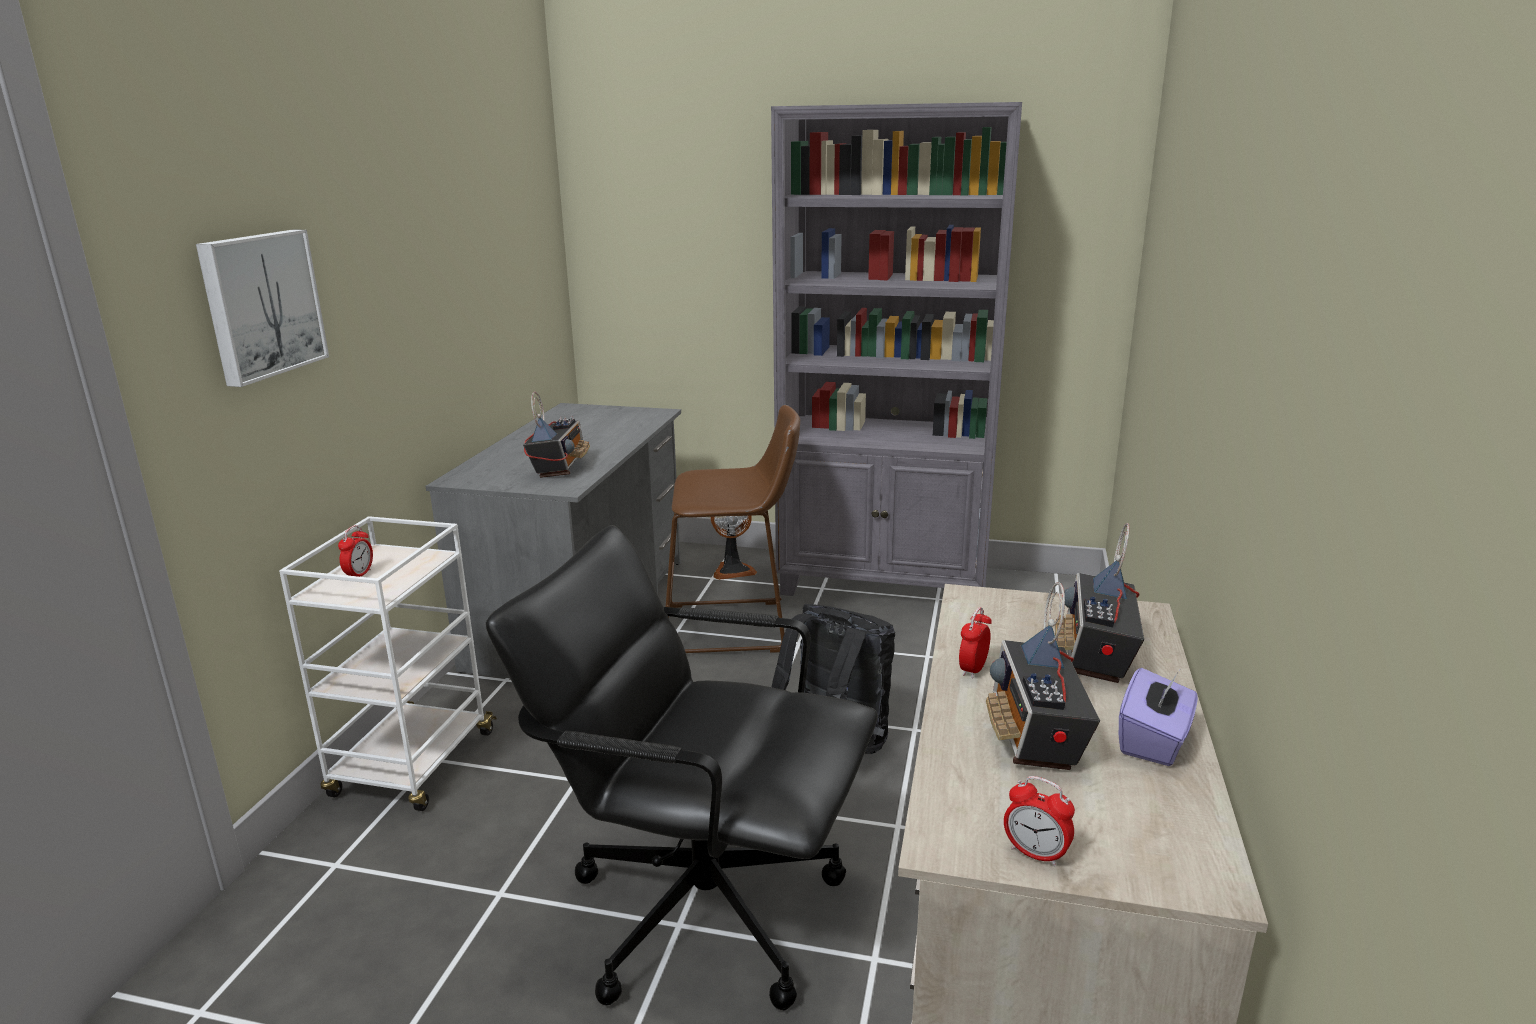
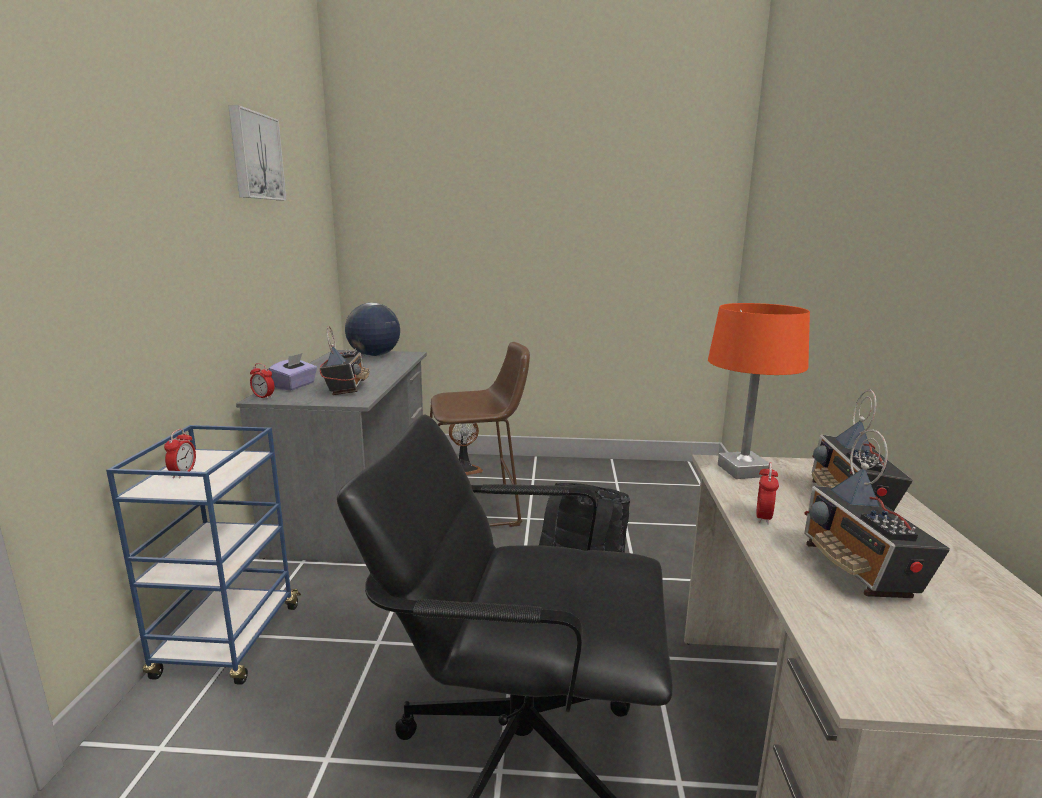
camera: 10 degrees left, 5 degrees down
(260, 305) = (92, 225): picture -> picture (255, 156)
(412, 766) = (229, 642): white cart -> blue cart
(609, 415) = (374, 356): none -> globe
(885, 584) = (577, 474): grey bookcase -> none
(993, 609) = (742, 470): none -> orange table lamp
(1035, 854) = (956, 687): alarm clock -> alarm clock (263, 397)
(1154, 741) = (955, 566): purple tissue box -> purple tissue box (295, 386)

